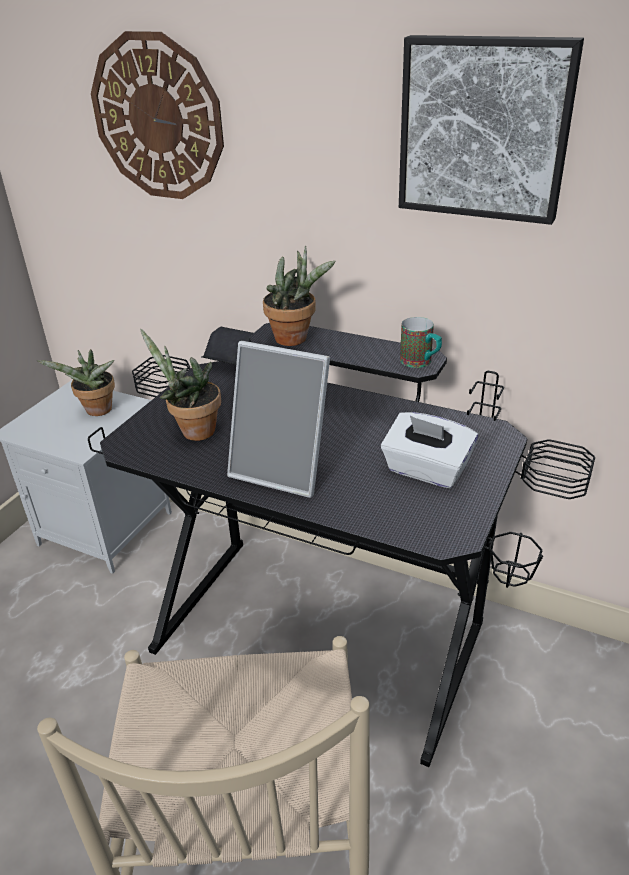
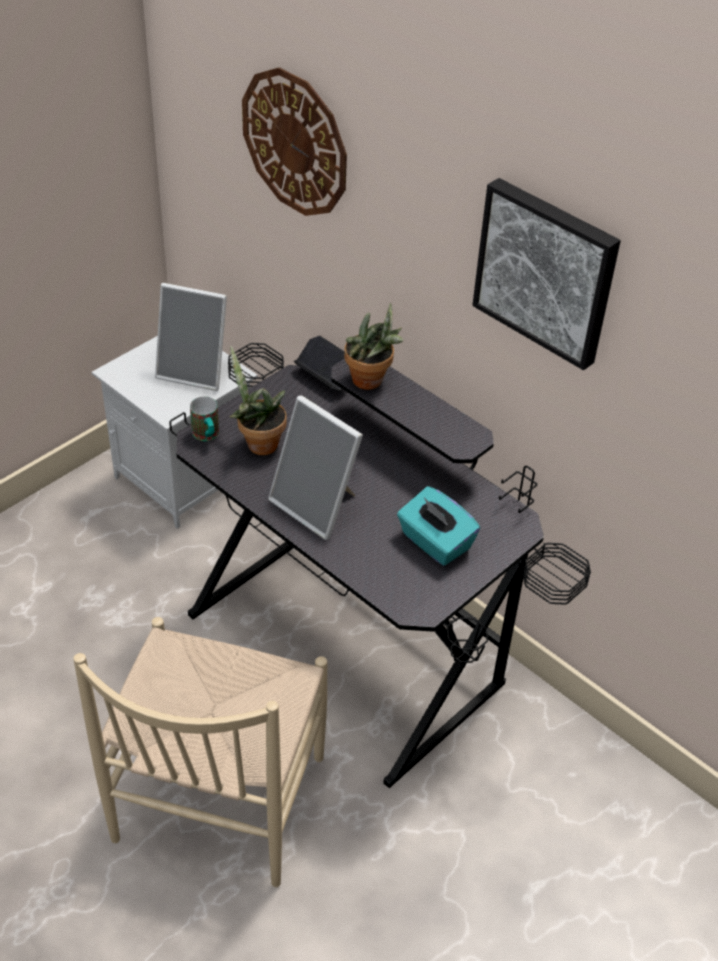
camera: 15 degrees right, 10 degrees up
(97, 412) = (195, 371): potted plant -> picture frame
(421, 363) = (466, 443): mug -> mug (207, 436)
(426, 470) = (435, 543): white tissue box -> turquoise tissue box

